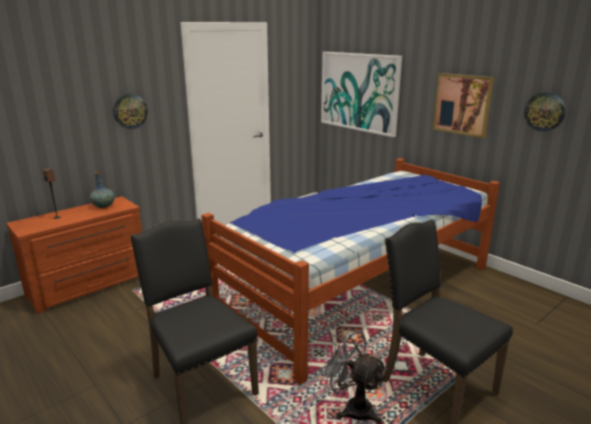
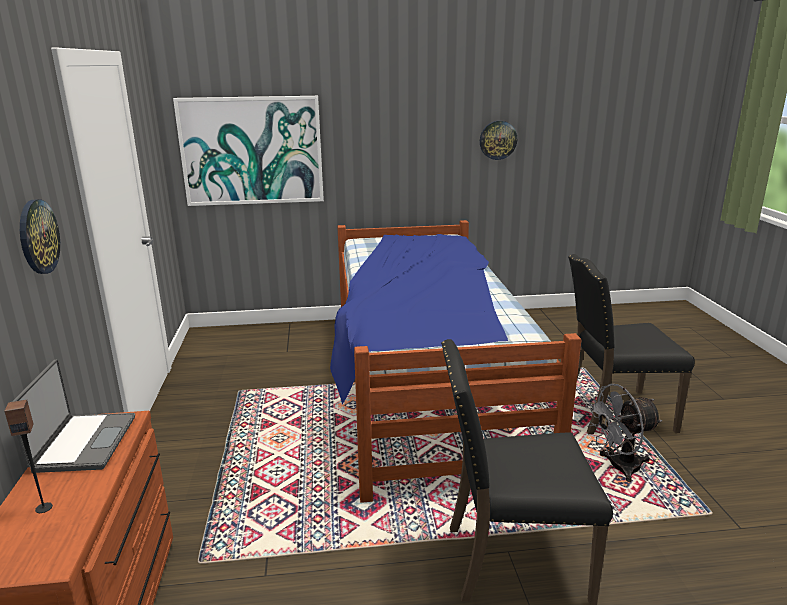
camera: 55 degrees left, 0 degrees up
(103, 206) = (83, 443): vase -> laptop
(462, 104) = (409, 145): picture -> none

